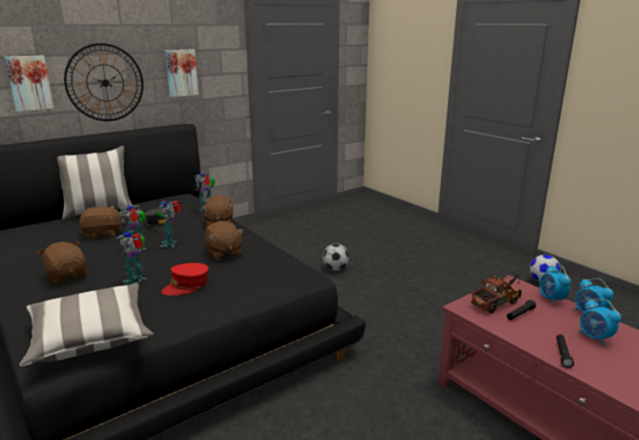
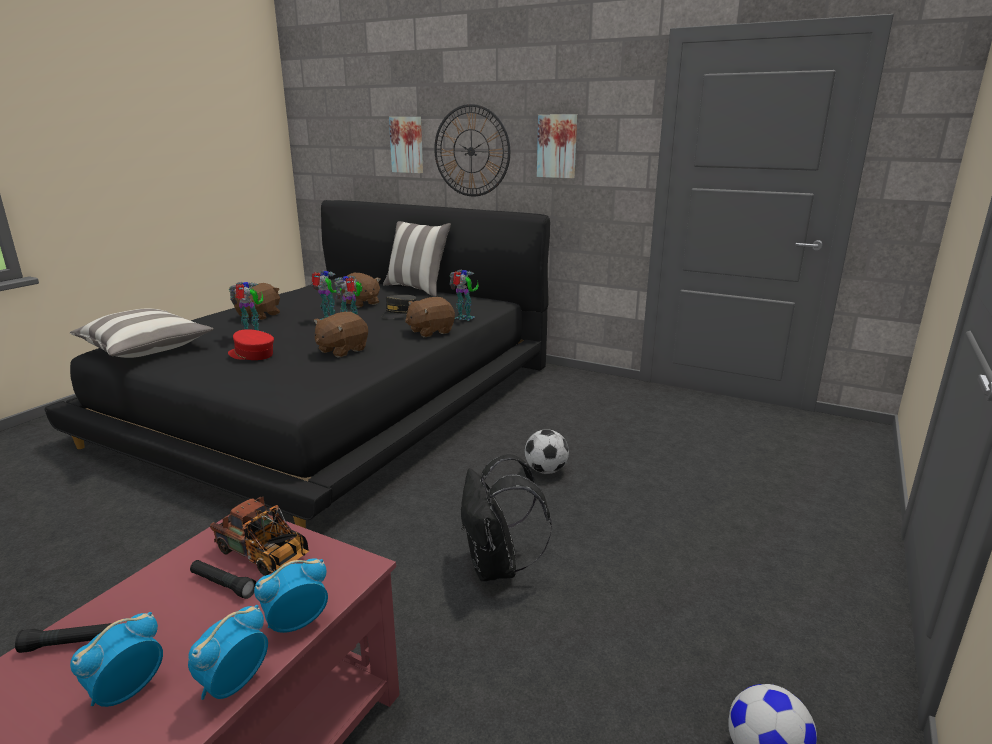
camera: 65 degrees right, 0 degrees up
(417, 302) = (497, 567): none -> black backpack

